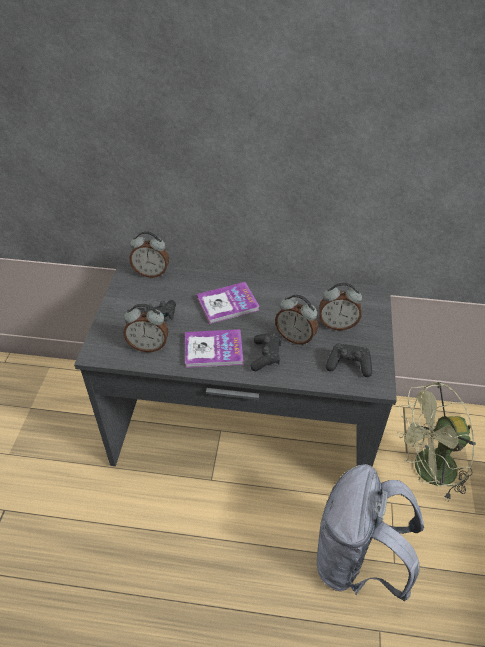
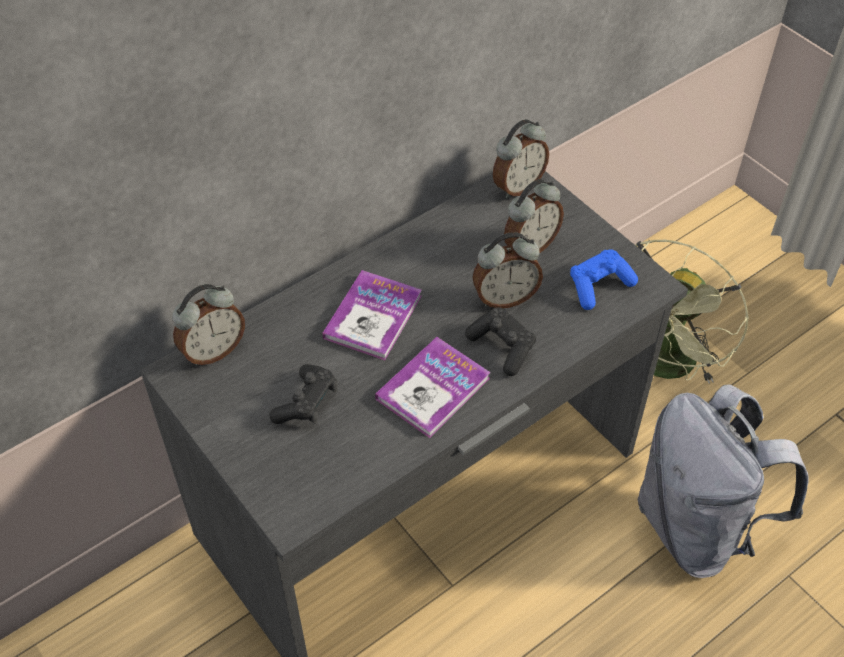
camera: 45 degrees left, 5 degrees up
(148, 346) = (347, 449): alarm clock -> alarm clock (517, 186)
(348, 365) = (599, 286): black game controller -> blue game controller

